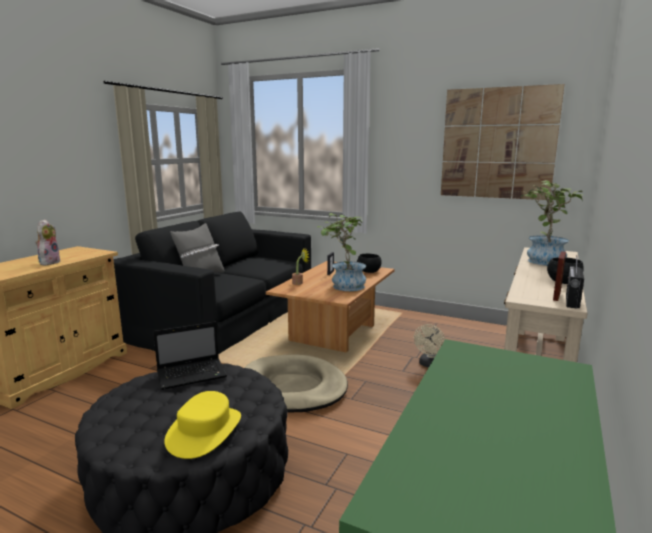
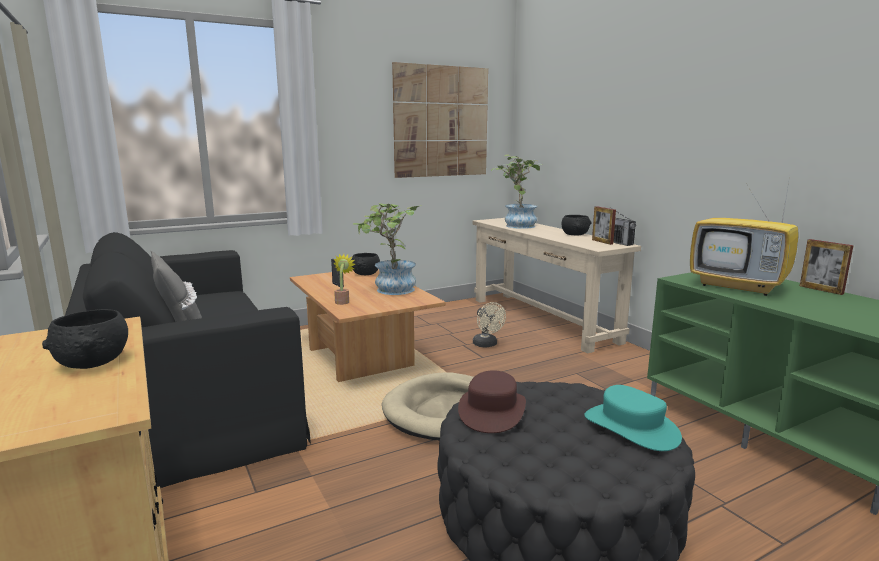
camera: 55 degrees left, 0 degrees up
(49, 262) = (93, 362): plush toy -> black bowl
(193, 374) = (492, 410): laptop -> brown hat
(205, 431) = (631, 427): yellow hat -> turquoise hat
(485, 381) = (740, 287): none -> television
(578, 438) = (821, 290): none -> picture frame

